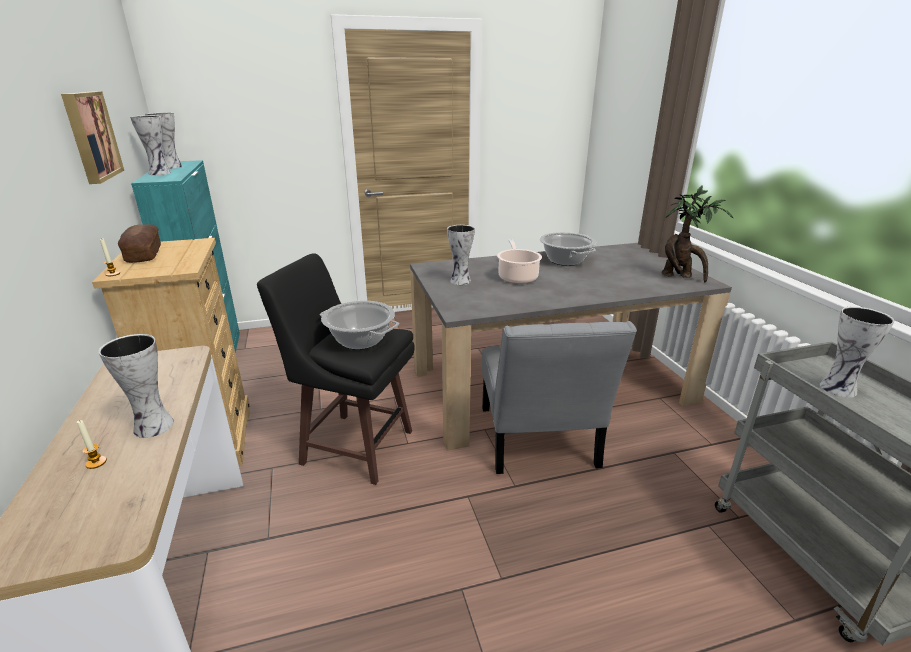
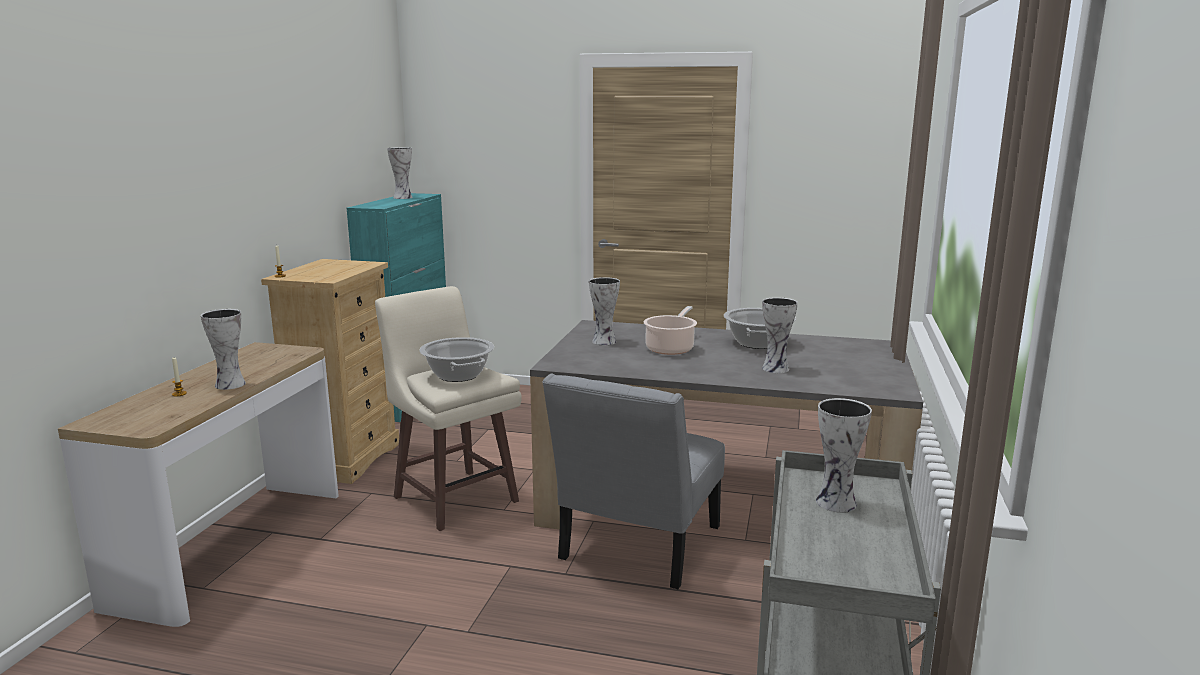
camera: 30 degrees right, 10 degrees down
(90, 136) = (307, 165): picture -> none
(144, 254) = (319, 267): bread -> none
(161, 173) = (383, 202): vase -> vase (777, 368)
(355, 446) = (454, 497): black stool -> beige stool
(680, 277) = (873, 381): potted plant -> none

